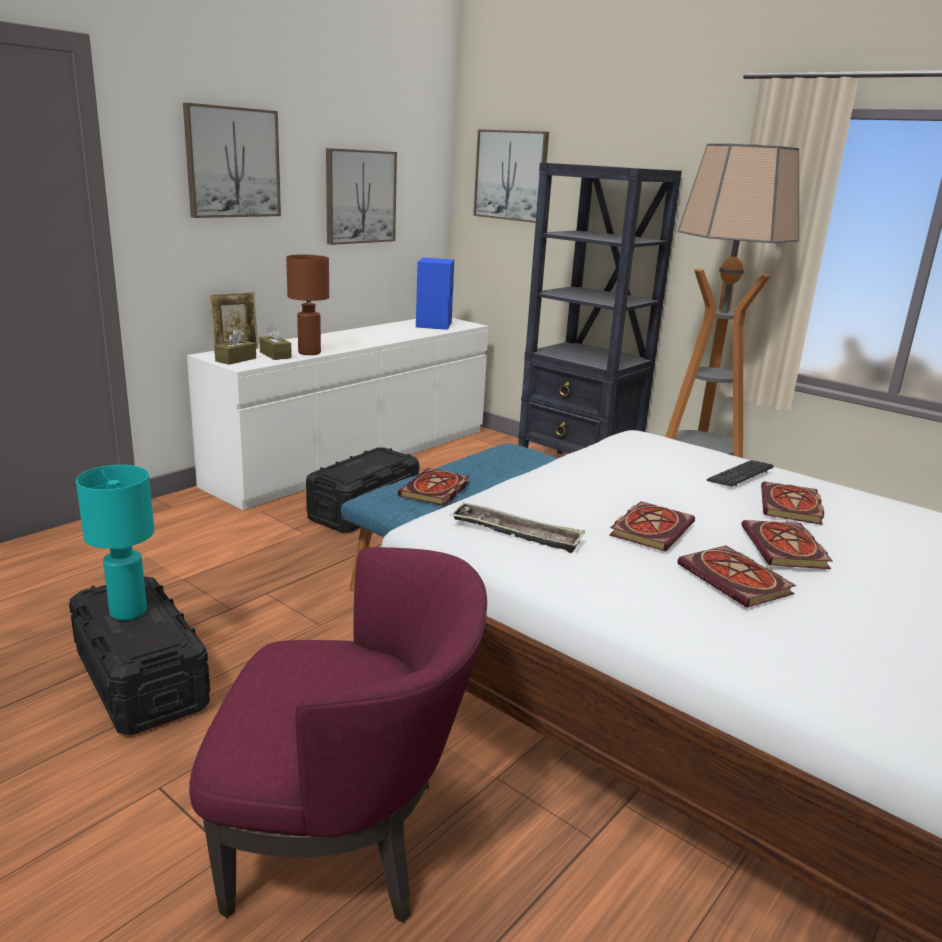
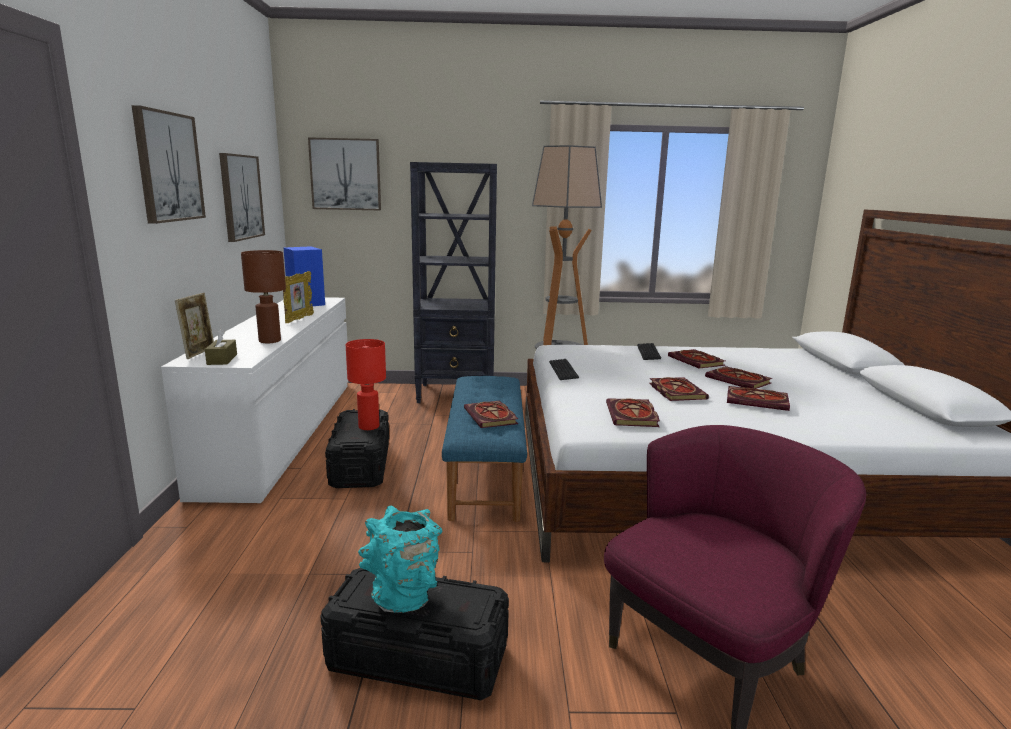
camera: 40 degrees left, 5 degrees down
(129, 611) = (403, 596): turquoise table lamp -> turquoise vase
(275, 355) = (246, 348): brown tissue box -> none
(370, 468) = (368, 427): none -> red table lamp
(386, 338) = (299, 319): none -> picture frame
(516, 533) = (633, 416): tray -> book
(569, 462) = (563, 371): none -> keyboard

